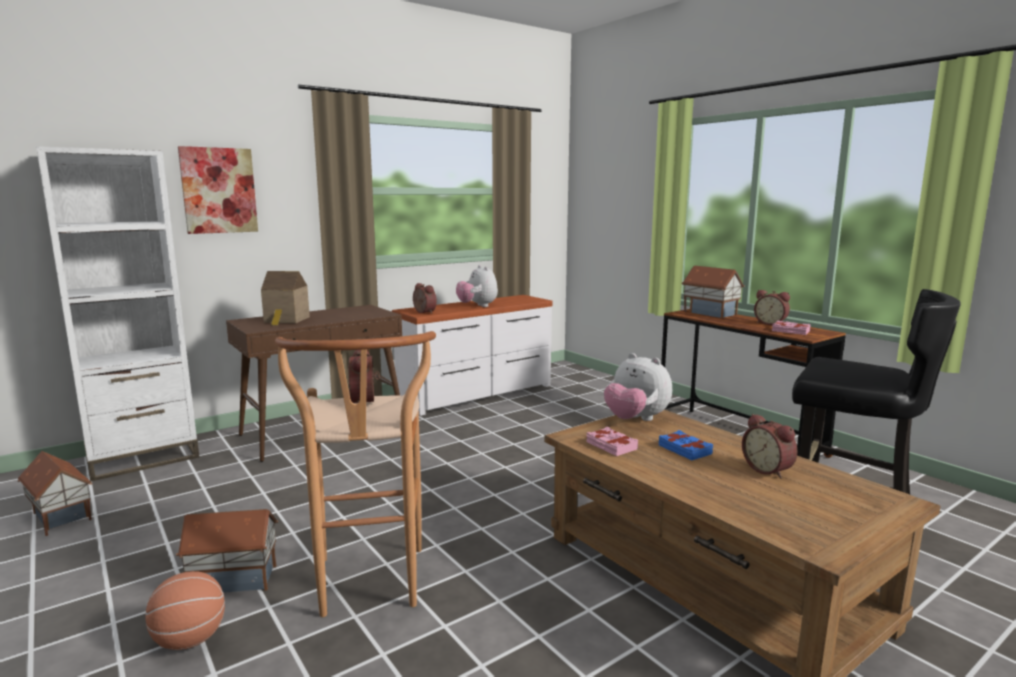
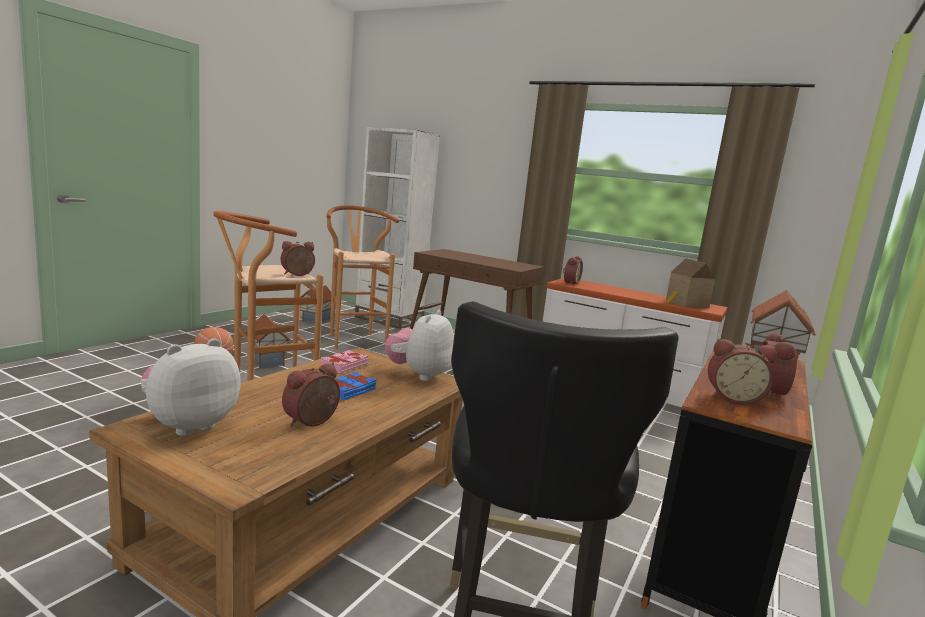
camera: 65 degrees right, 0 degrees up
(208, 495) = (354, 339): none -> brown stool
(219, 190) = (473, 161): picture -> none
(286, 320) = (460, 255): toy house -> toy house (685, 304)
(477, 306) = (629, 294): plush toy -> plush toy (189, 425)
(790, 331) = (732, 398): pink book -> alarm clock

